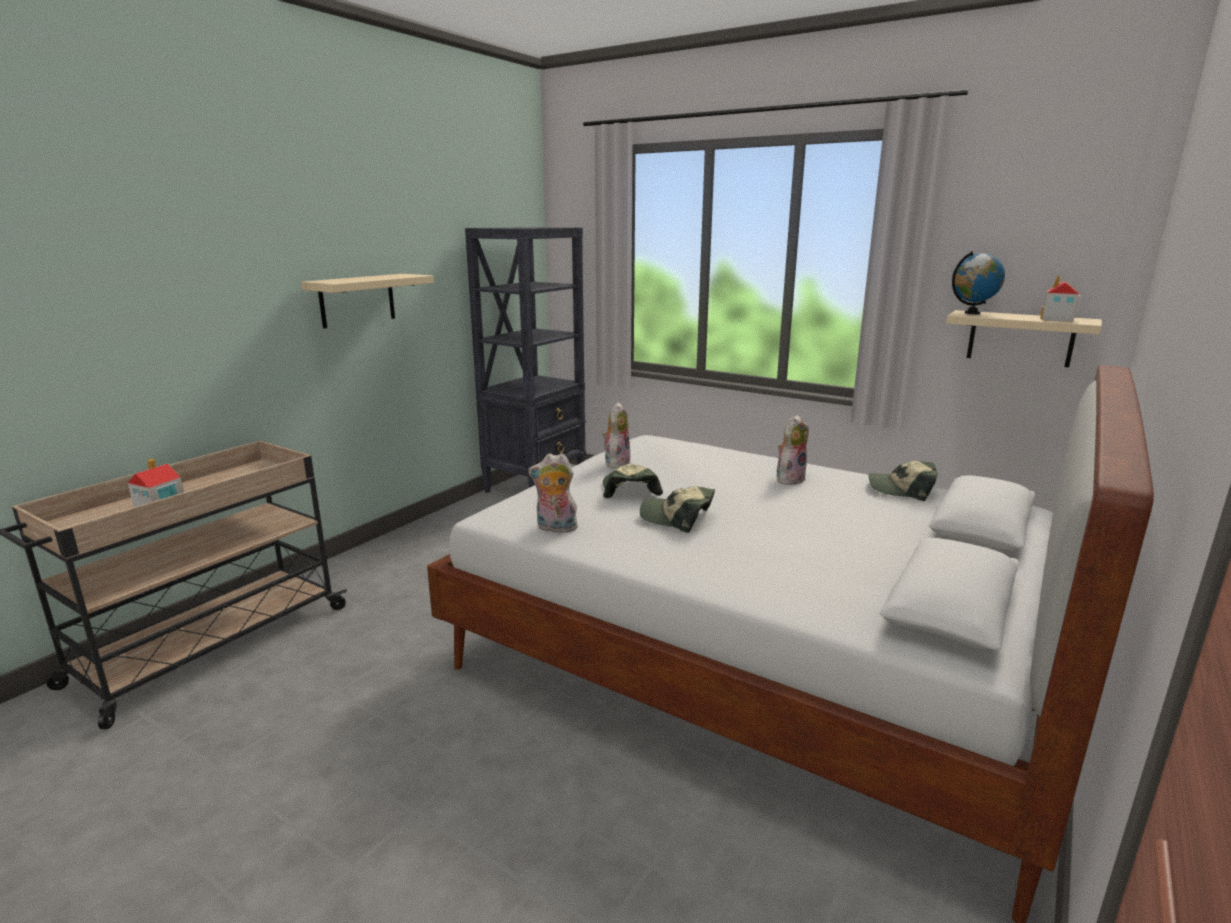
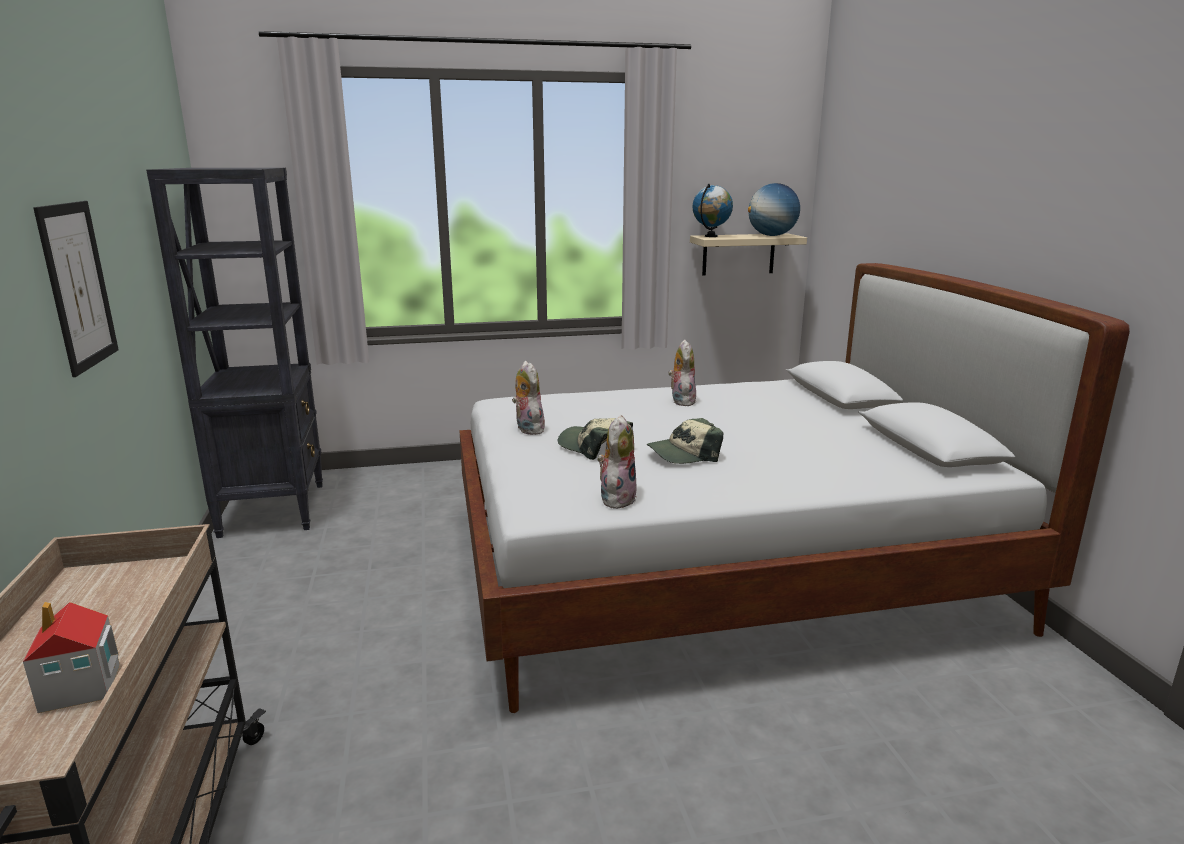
camera: 45 degrees left, 0 degrees up
(357, 300) = (78, 286): beige shelf -> picture
(555, 528) = (616, 498): plush toy -> plush toy turned 150 degrees clockwise
(901, 489) = (757, 388): cap -> none
(1057, 319) = (772, 235): toy house -> globe

